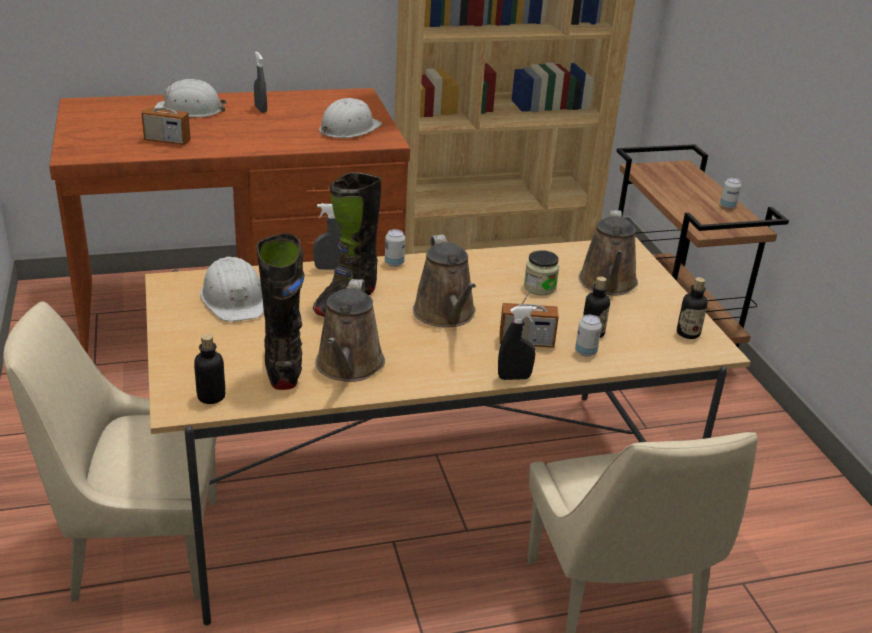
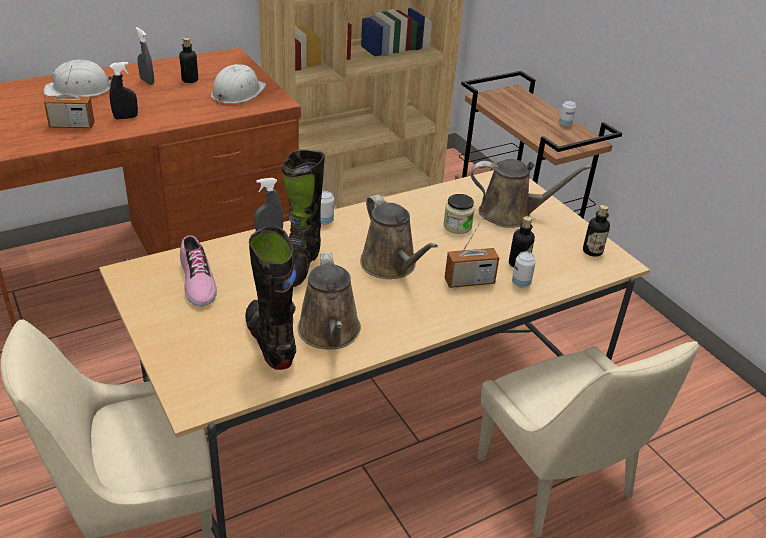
camera: 15 degrees left, 5 degrees up
(211, 397) = (219, 388): bottle -> bottle (190, 80)
(234, 299) = (196, 281): white hard hat -> shoe
(514, 377) = (474, 319): black spray bottle -> black spray bottle (126, 117)
(608, 284) = (510, 214): brown watering can -> brown watering can turned 75 degrees counterclockwise

